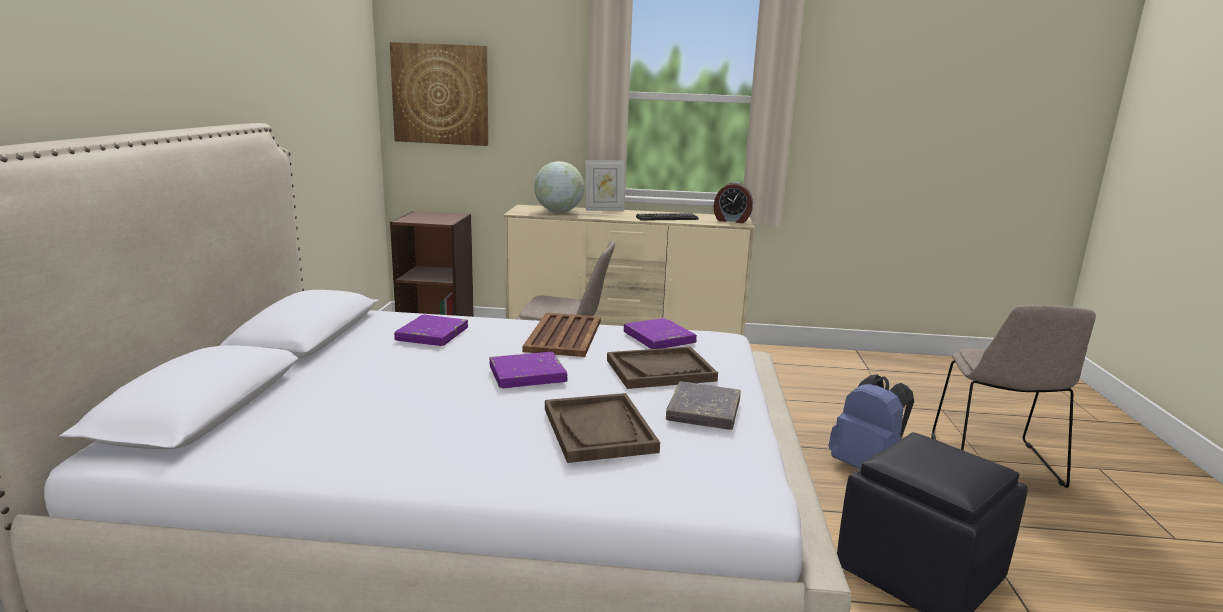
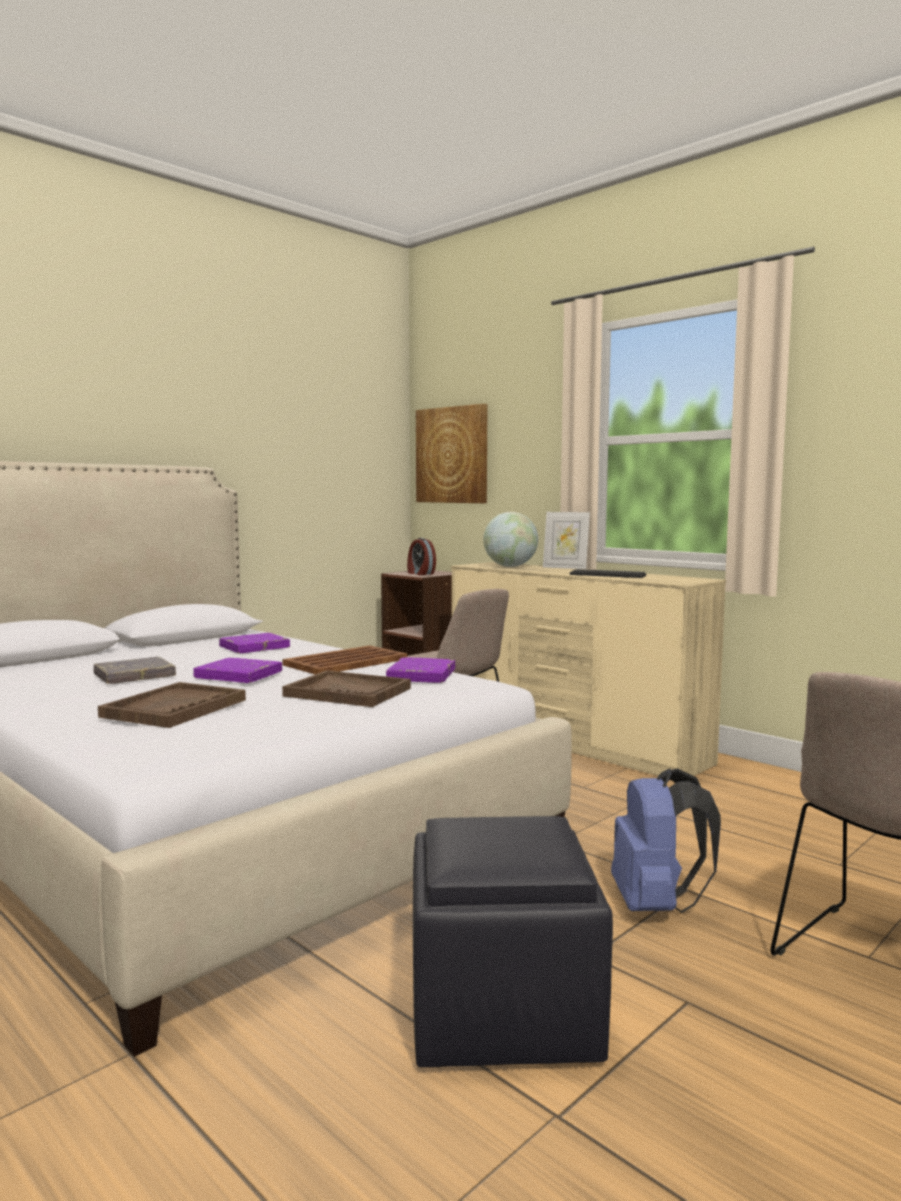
camera: 40 degrees right, 10 degrees down
(703, 411) = (292, 719): grey book -> grey book (134, 676)
(731, 220) = (680, 580): alarm clock -> alarm clock (420, 573)

